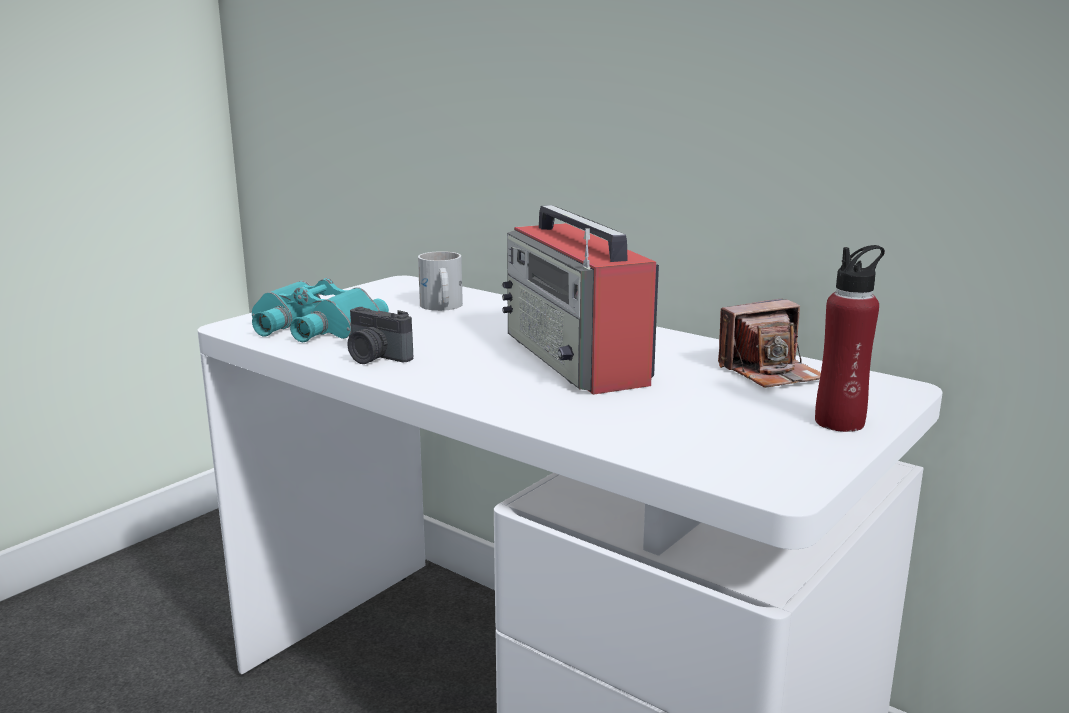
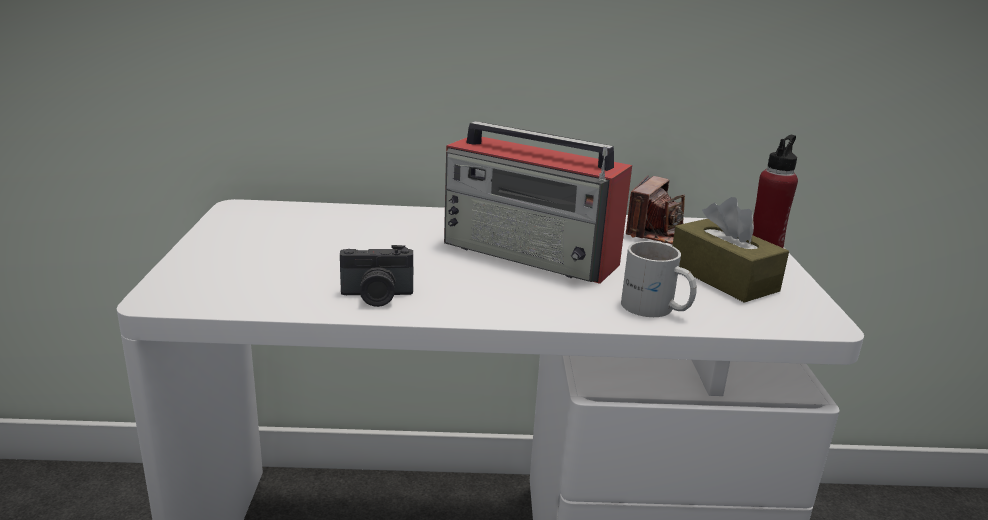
camera: 40 degrees left, 5 degrees up
(312, 327) = (249, 278): turquoise binoculars -> none
(440, 307) = (330, 228): white mug -> white mug (655, 309)
(750, 422) = (723, 277): none -> brown tissue box

